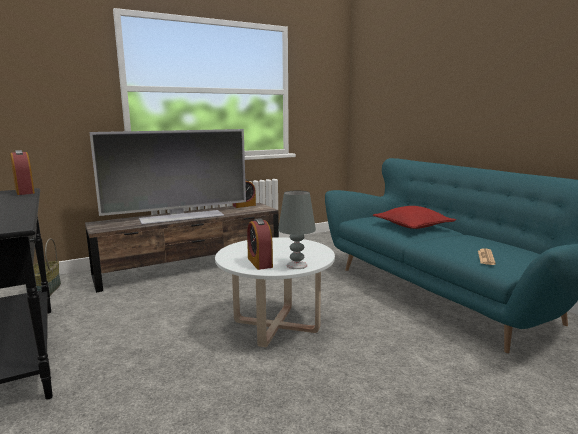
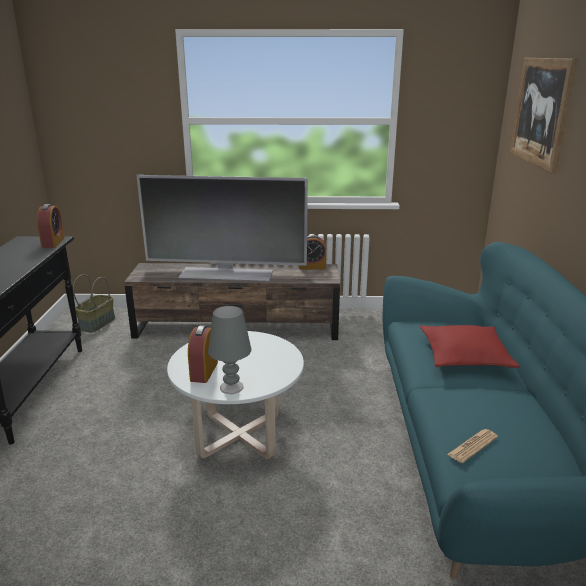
camera: 30 degrees right, 10 degrees up
(394, 75) = (541, 112): none -> picture

